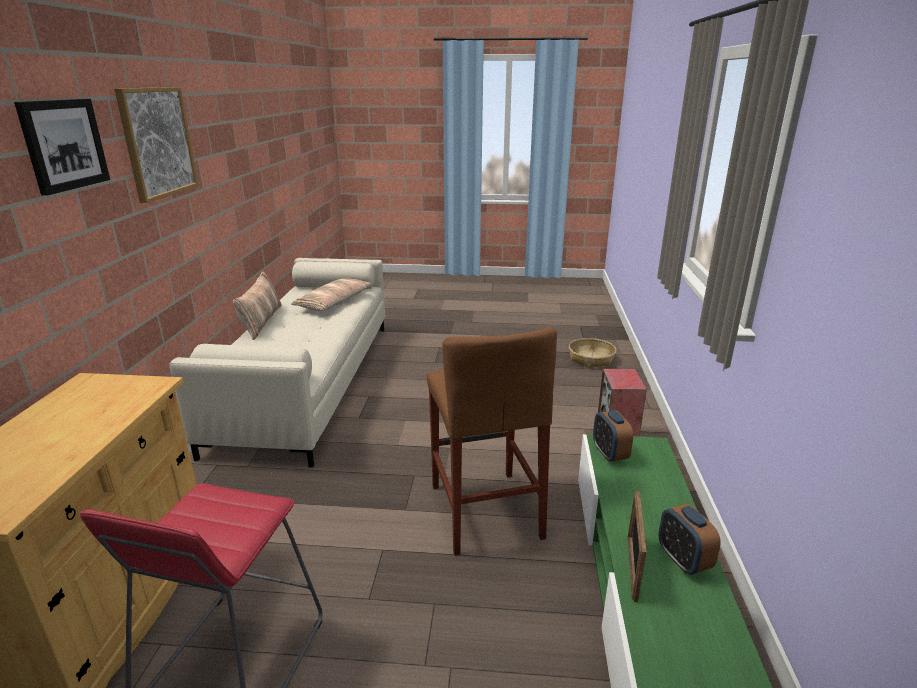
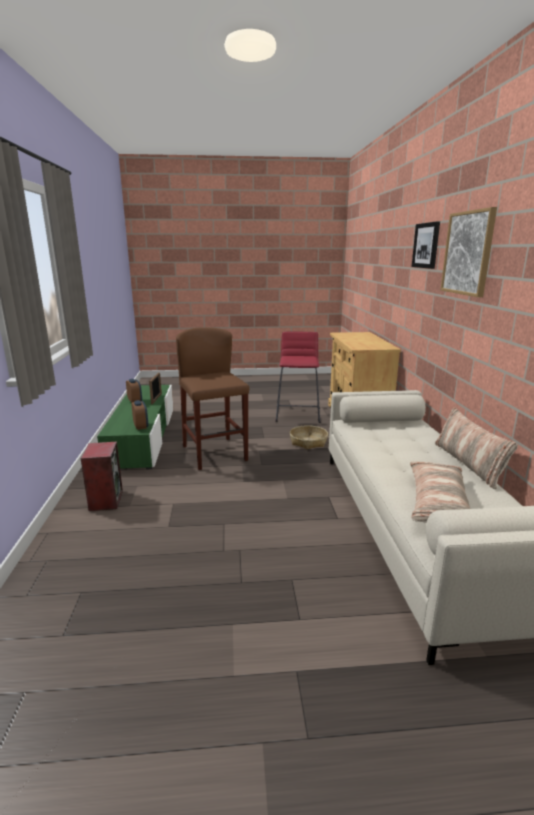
camera: 170 degrees right, 5 degrees down
(591, 359) = (54, 617): basket -> basket (308, 442)

